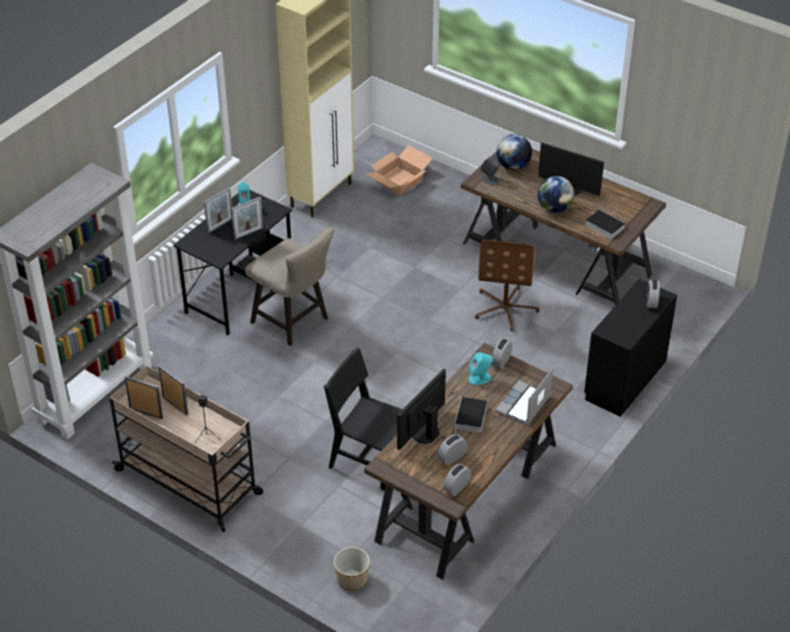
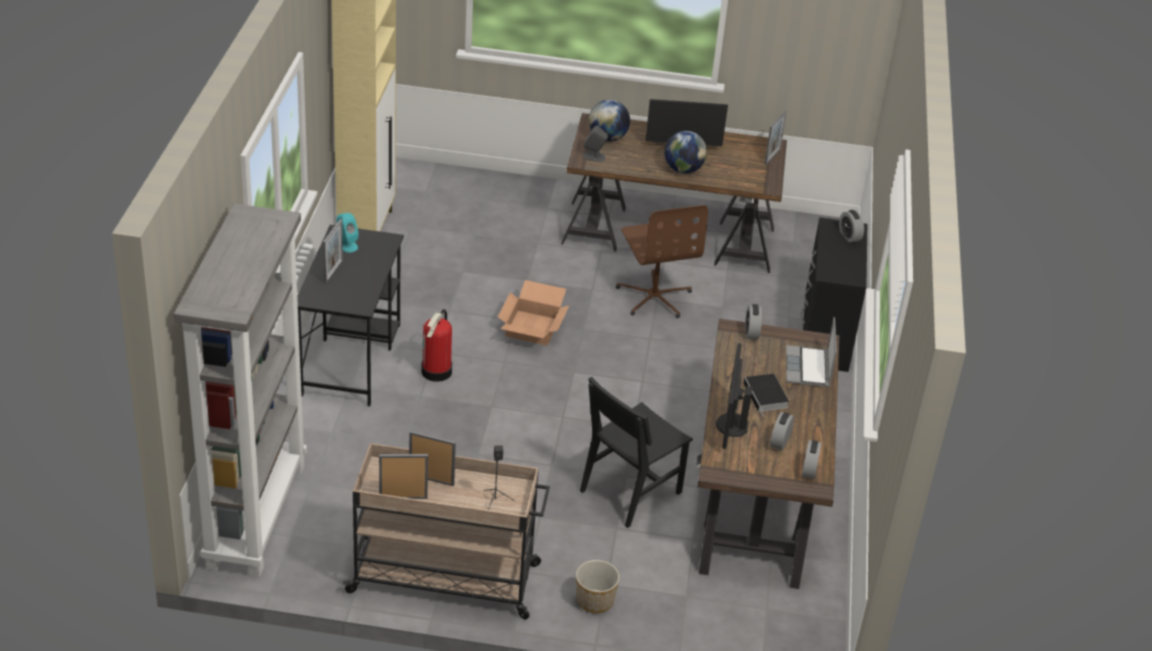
camera: 30 degrees left, 5 degrees down
(248, 233) = (374, 272): picture frame -> picture frame (772, 156)
(294, 322) = (437, 372): beige stool -> fire extinguisher
(351, 579) = (705, 621): planter -> planter (595, 601)
(370, 460) = (630, 491): black chair -> black chair turned 45 degrees counterclockwise
(399, 181) = (443, 196): cardboard box -> cardboard box (533, 328)
(480, 378) = (744, 355): turquoise speaker -> none
(603, 226) = (745, 175): book -> none

